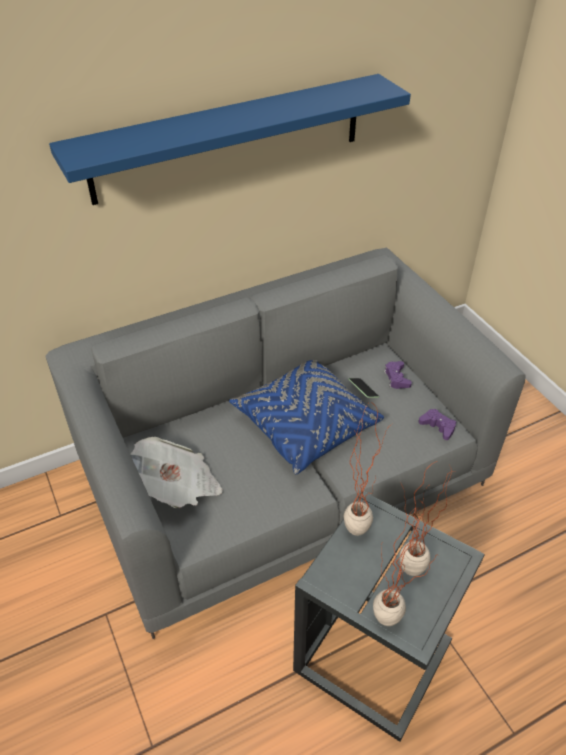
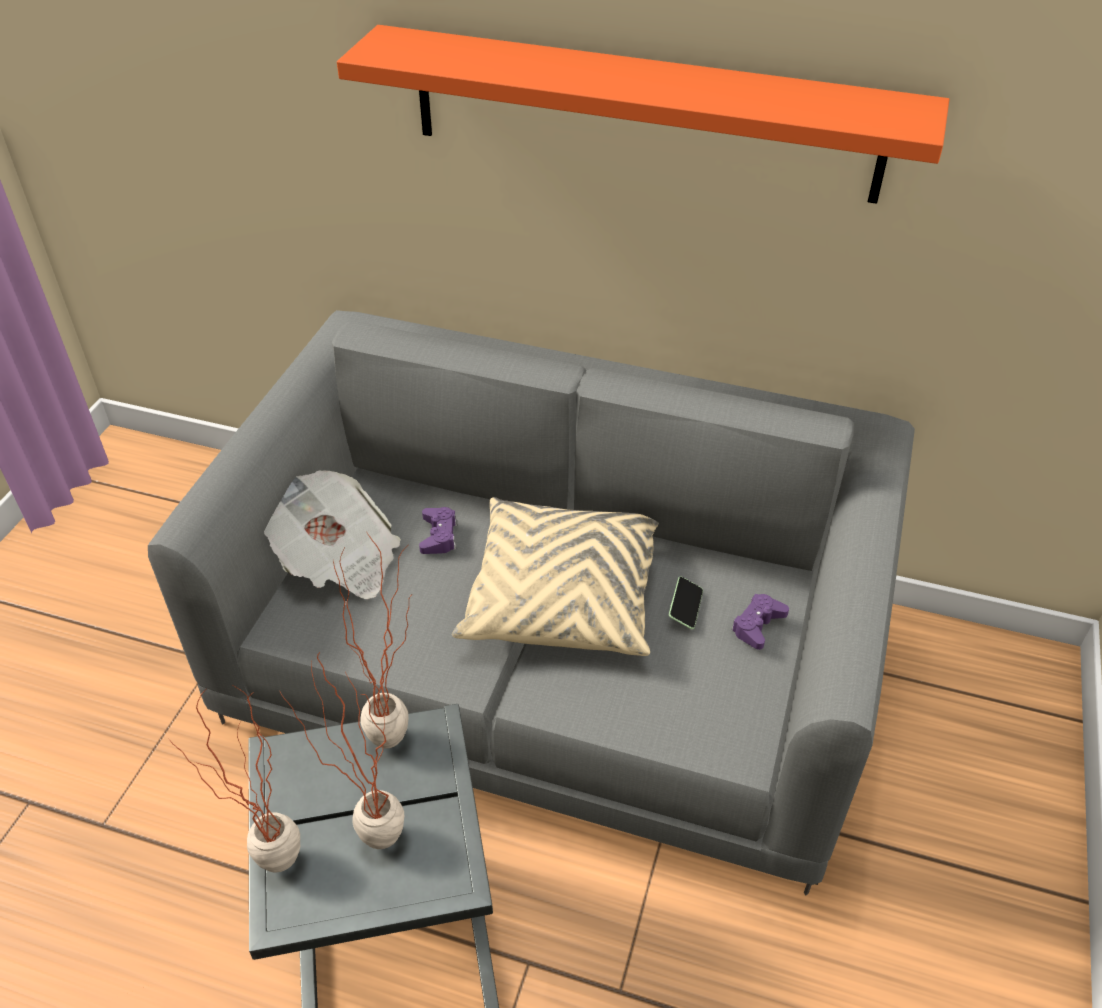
camera: 45 degrees right, 0 degrees up
(229, 138) = (643, 114): blue shelf -> orange shelf
(304, 425) = (562, 596): blue pillow -> beige pillow
(438, 427) = (730, 730): purple game controller -> purple game controller (439, 535)

